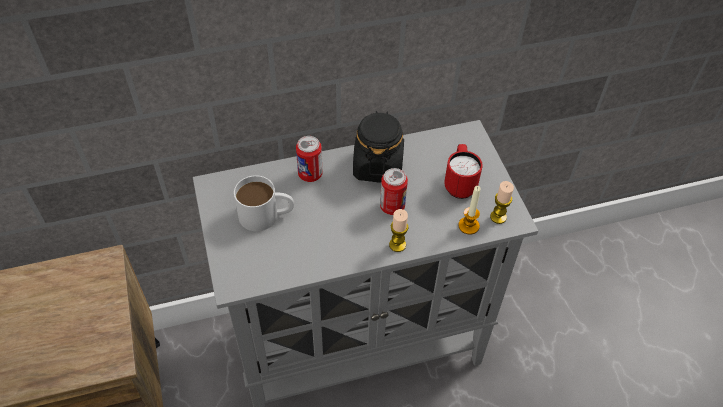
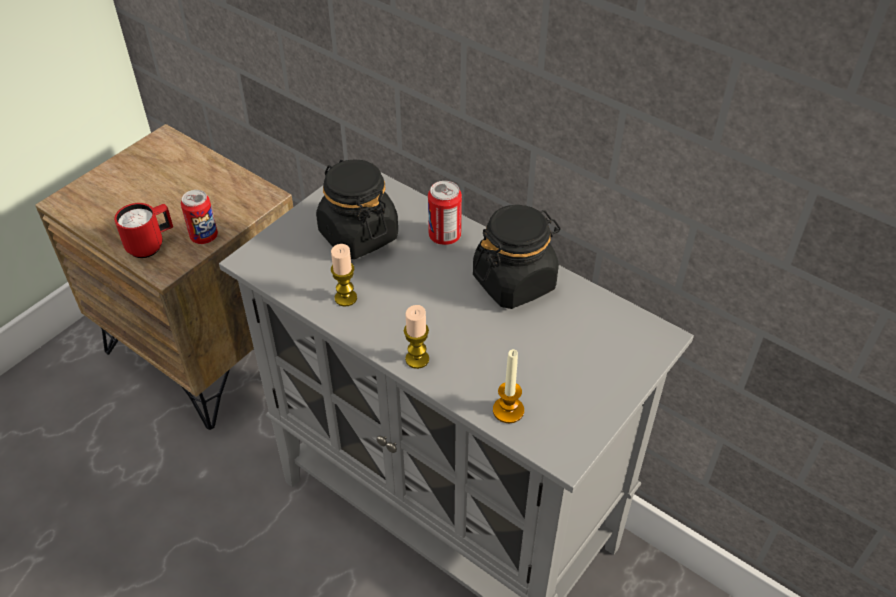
camera: 55 degrees right, 5 degrees down
(266, 215) = (358, 235): white mug -> black jar
(392, 206) = (467, 325): can -> can (204, 237)
(459, 184) = (565, 368): red mug -> red mug (151, 245)
(498, 217) = (551, 433): candle -> candle (345, 298)

